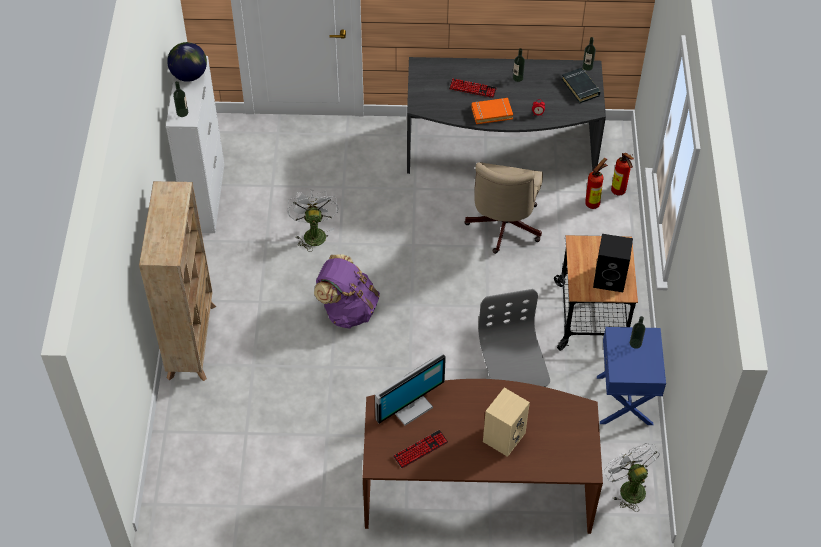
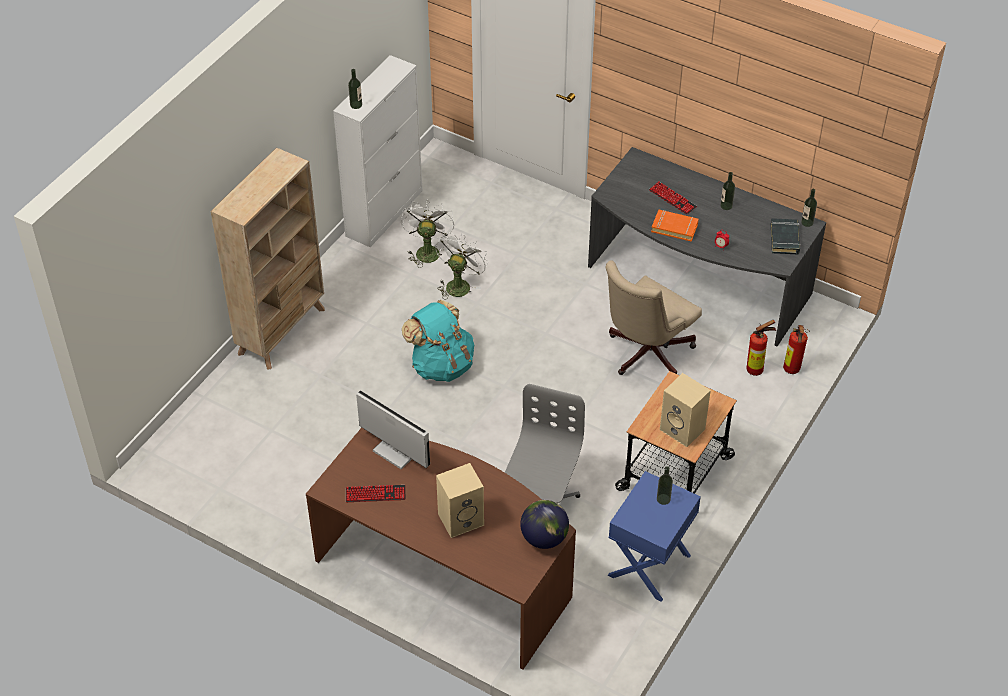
camera: 30 degrees right, 5 degrees down
(189, 75) = (386, 76): globe -> globe (544, 538)
(348, 309) = (441, 364): purple backpack -> turquoise backpack
(410, 406) = (394, 453): monitor -> monitor turned 135 degrees counterclockwise
(610, 279) = (683, 429): black speaker -> beige speaker
(628, 488) = (592, 646): white fan -> white fan (427, 250)

